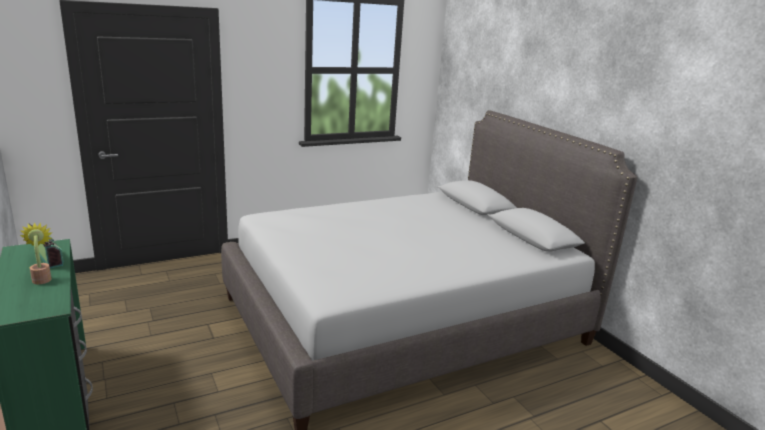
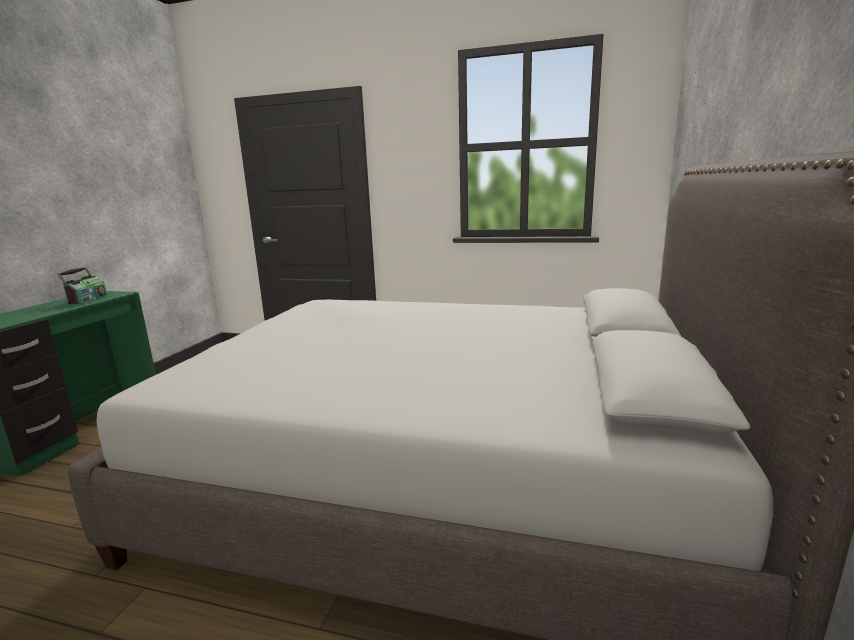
camera: 45 degrees right, 5 degrees down
(42, 278) = (45, 310): potted plant -> none

